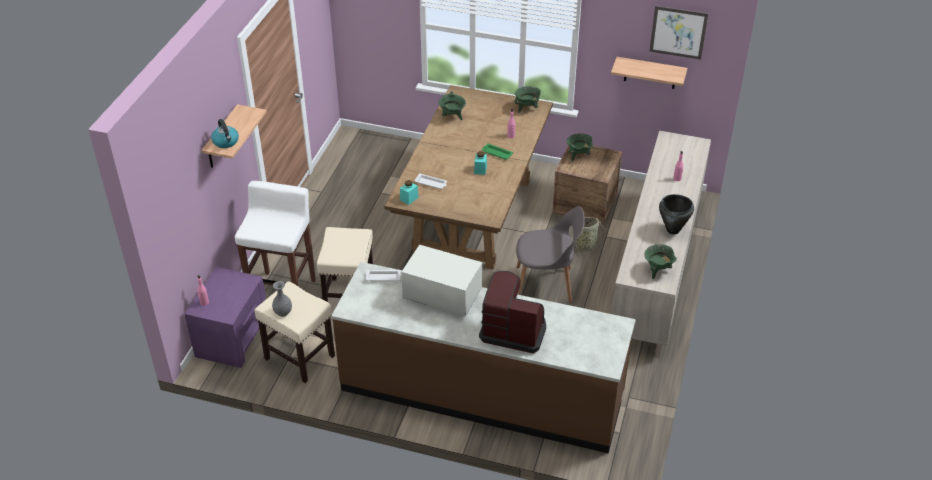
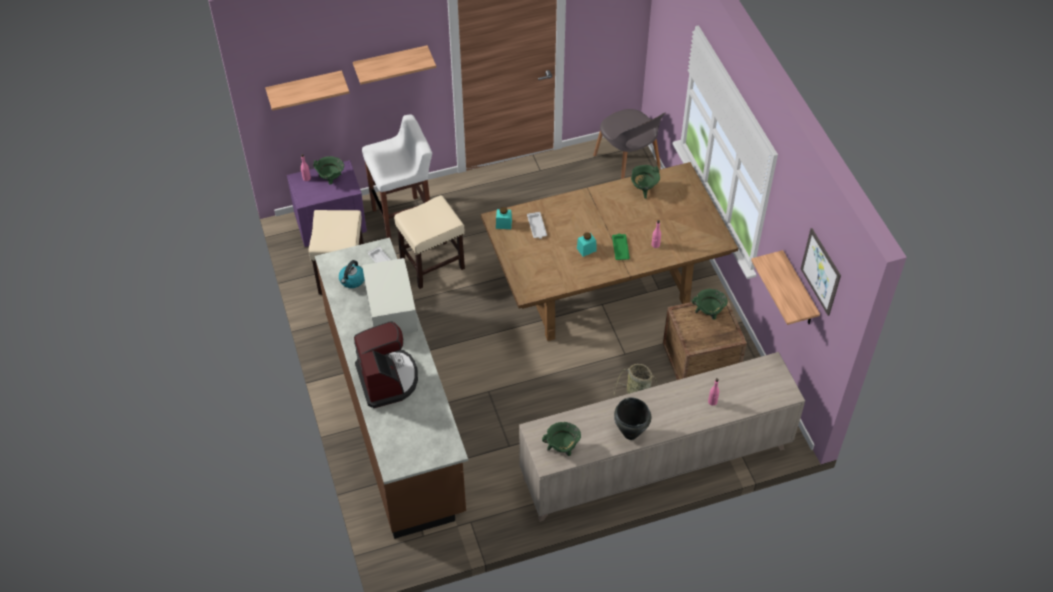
camera: 55 degrees right, 10 degrees up
(180, 202) = (305, 89): none -> shelf
(226, 142) = (374, 68): kettle -> kettle (352, 280)
(282, 312) = (323, 228): grey vase -> none
(527, 108) = (709, 234): green cooking pot -> green cooking pot (331, 179)
(546, 284) = (561, 389): grey chair -> grey chair (627, 163)

